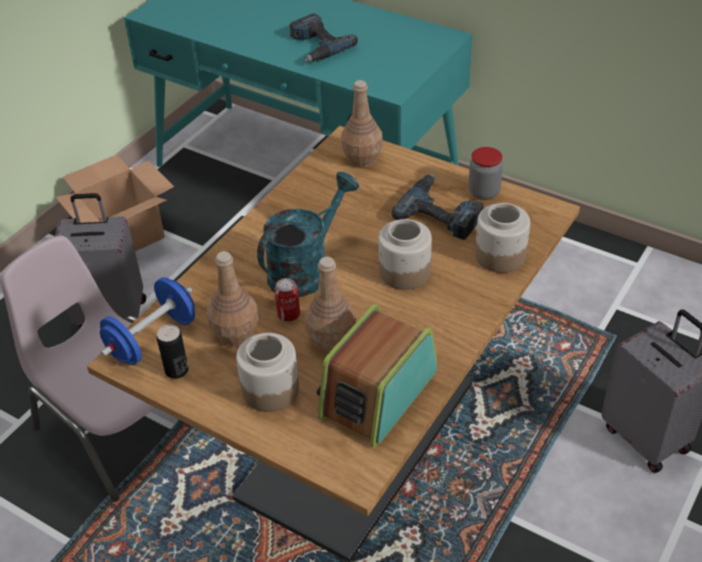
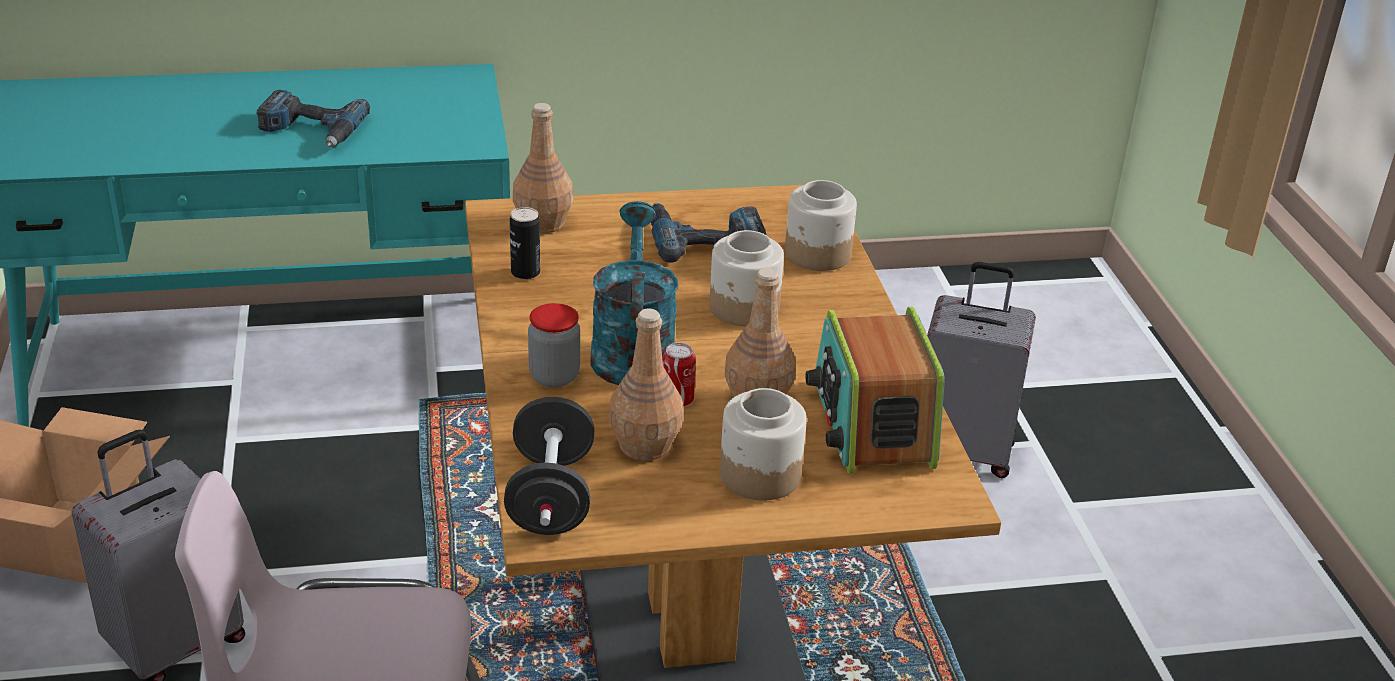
camera: 45 degrees left, 10 degrees down
(152, 339) = (550, 497): blue dumbbell -> black dumbbell
(176, 370) = (627, 511): can -> can (525, 272)
(484, 192) = (722, 205): jar -> jar (554, 376)

